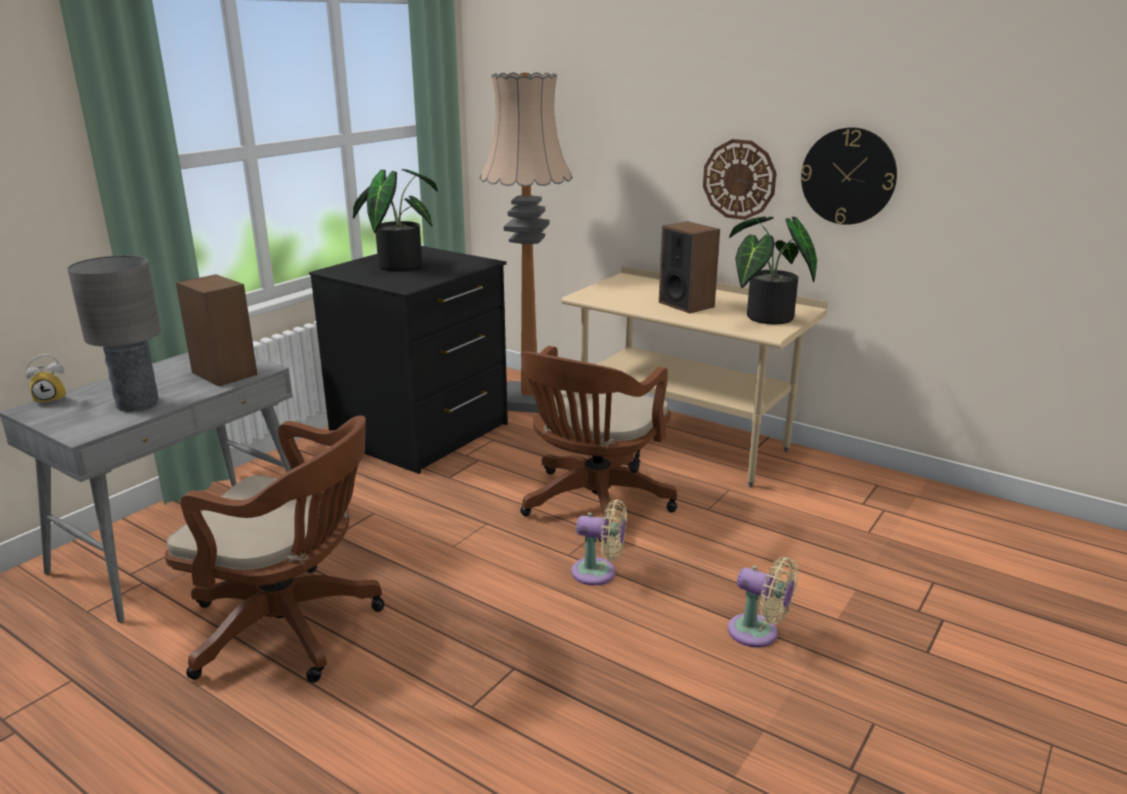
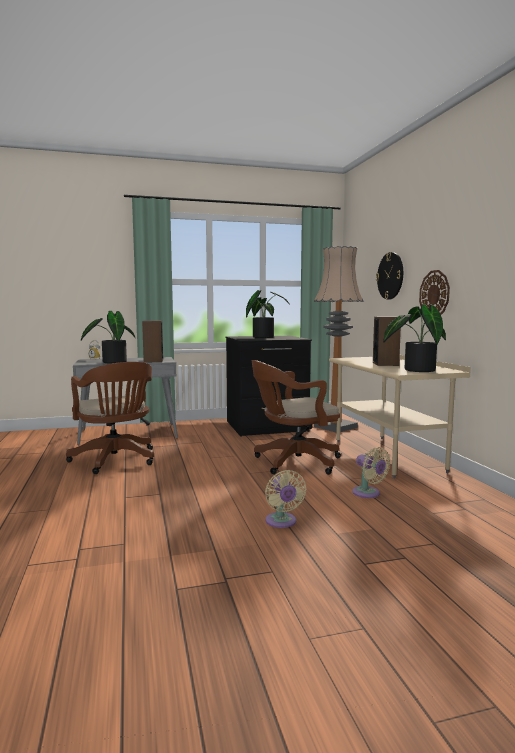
camera: 40 degrees right, 15 degrees down
(137, 405) = (111, 362): grey table lamp -> potted plant
(598, 573) = (250, 481): beige fan -> beige fan (368, 493)
(848, 176) = (482, 283): wall clock -> wall clock (390, 276)

